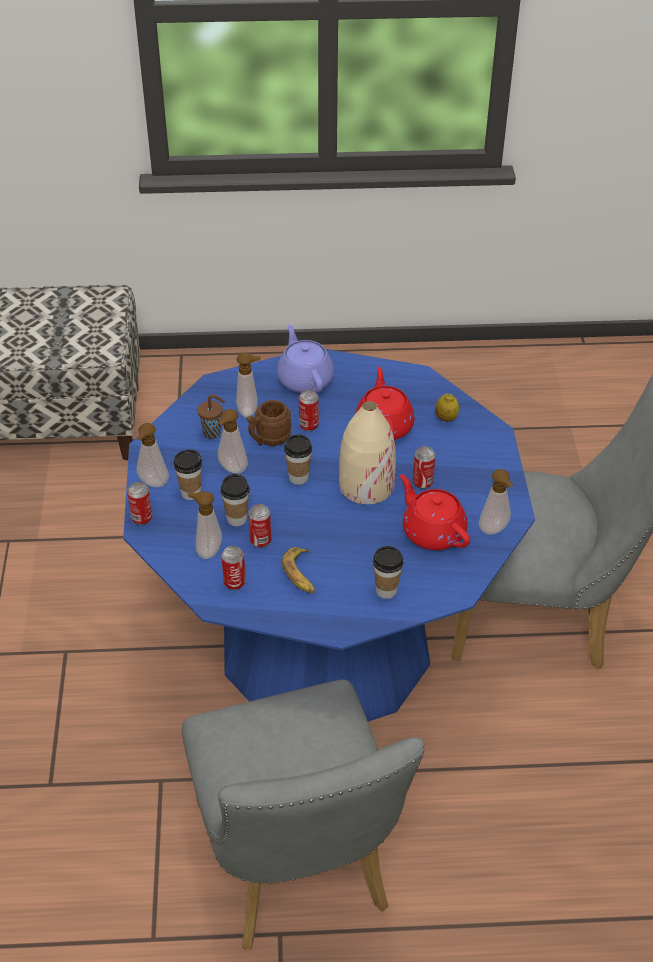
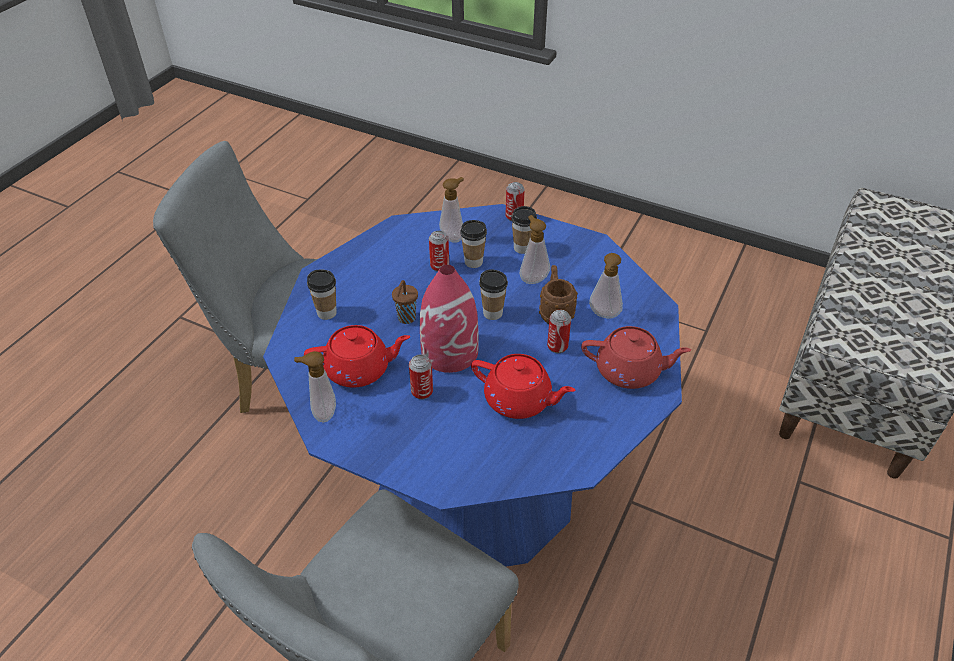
camera: 120 degrees right, 0 degrees up
(152, 484) = (548, 232): soap dispenser -> none
(213, 433) = (588, 283): brown cup -> brown cup (406, 319)
(234, 582) = (410, 239): can -> none
(301, 575) = (386, 274): banana -> none
(305, 379) = (629, 371): purple teapot -> red teapot
(366, 485) = (450, 351): beige vase -> red vase
(446, 418) = (496, 456): lemon -> none

